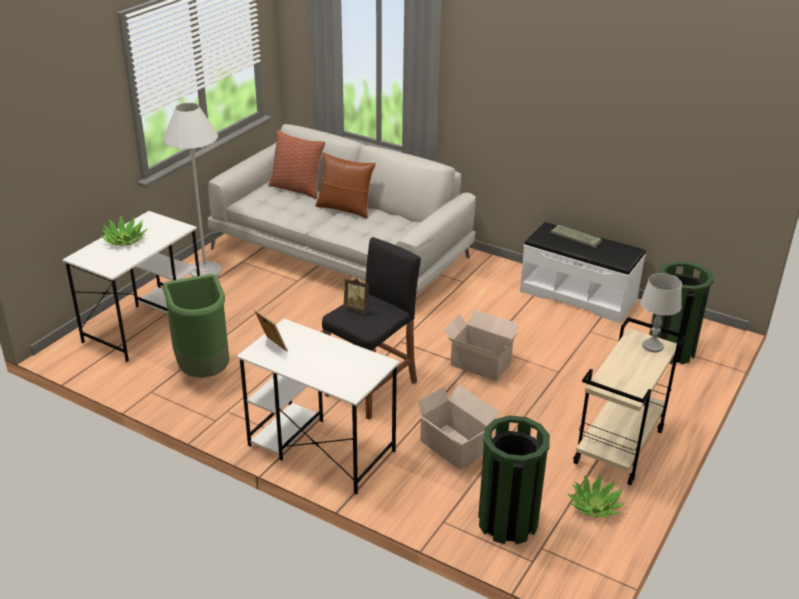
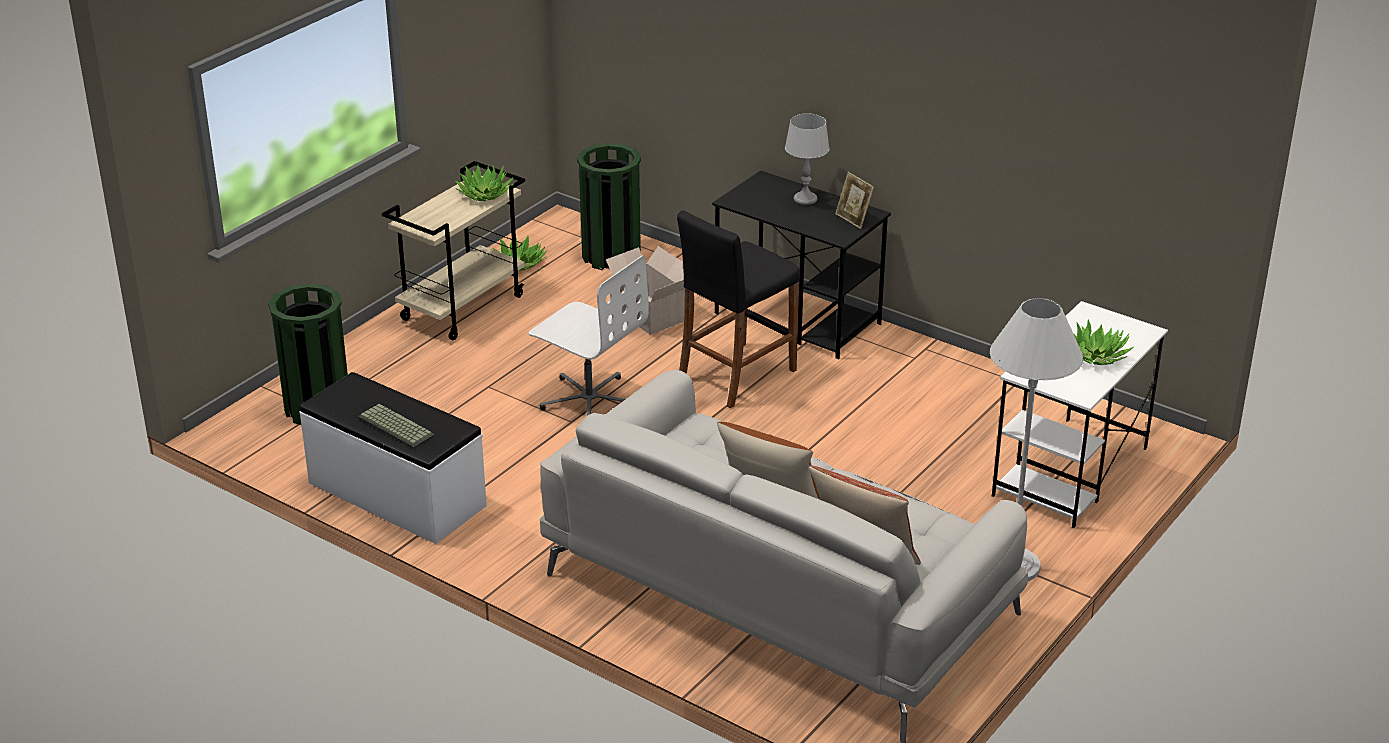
camera: 175 degrees left, 0 degrees up
(204, 370) = (958, 404): green trash can -> none
(320, 448) = (798, 319): white desk -> black desk
(357, 308) = (755, 266): picture frame -> none
(479, 363) = (589, 400): cardboard box -> white office chair
(615, 380) = (484, 194): none -> potted plant
(652, 346) = (420, 221): grey table lamp -> grey table lamp (805, 199)

